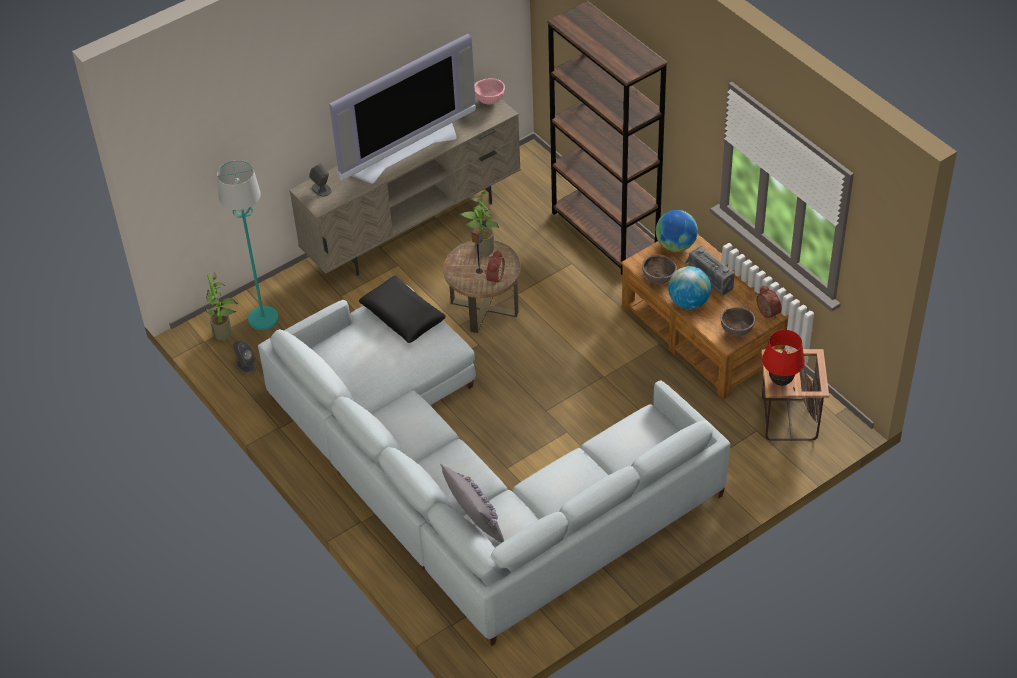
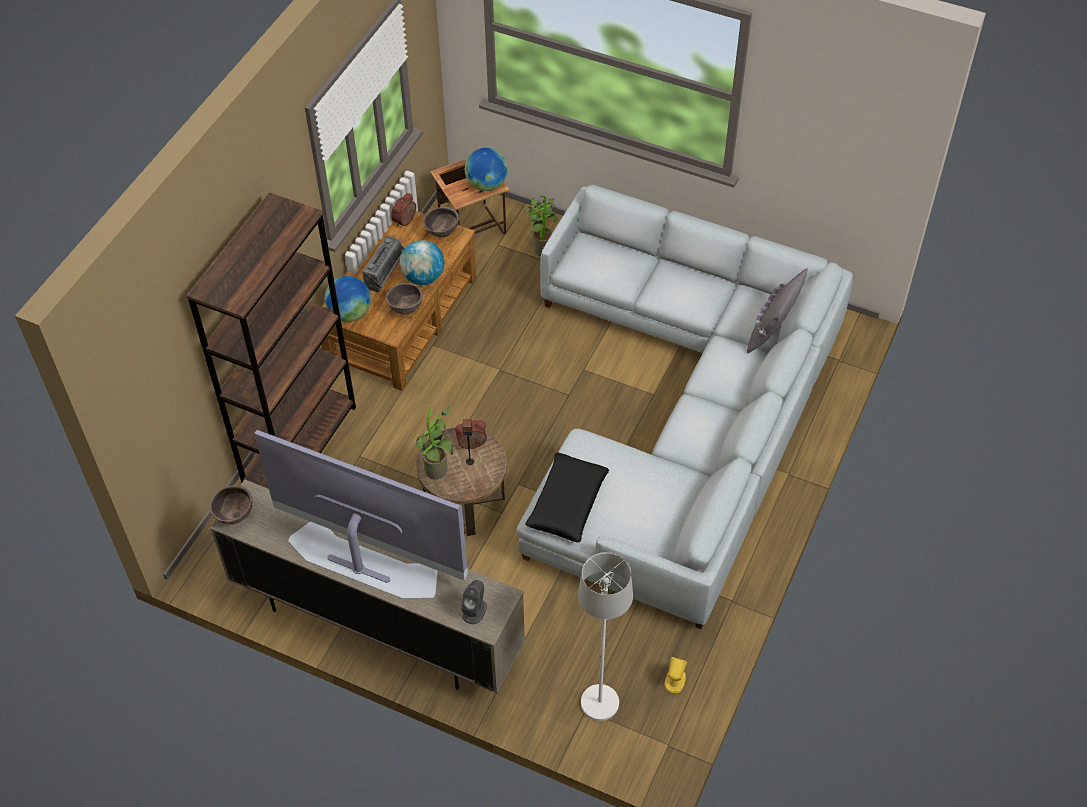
camera: 120 degrees left, 5 degrees up
(225, 334) = (644, 729): potted plant -> potted plant (541, 248)
(246, 366) = (675, 680): grey speaker -> yellow speaker
(263, 319) = (600, 703): turquoise floor lamp -> white floor lamp
(489, 101) = (234, 516): pink bowl -> brown bowl
(780, 381) = (486, 184): red table lamp -> globe

